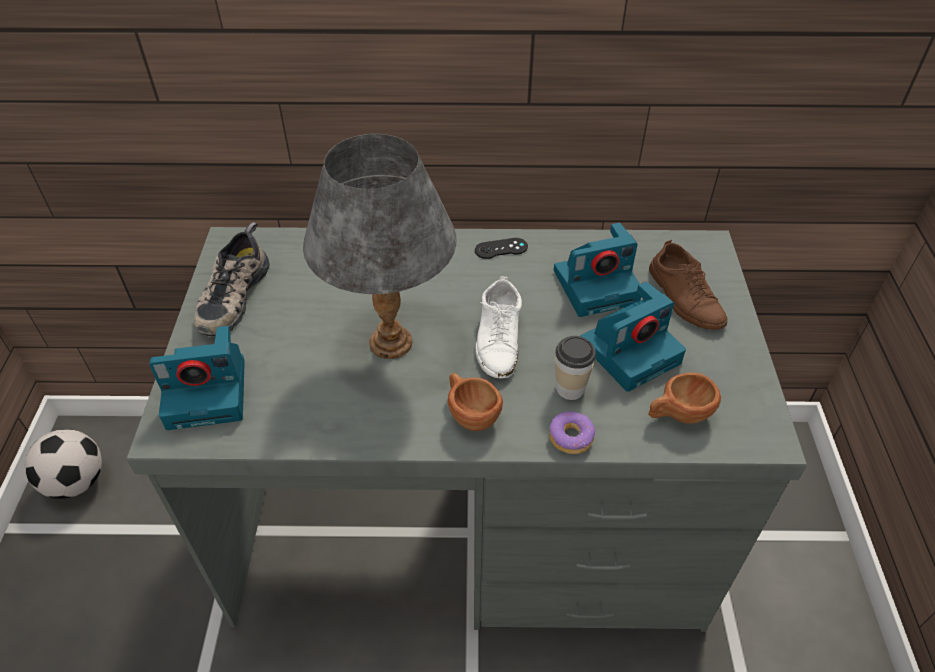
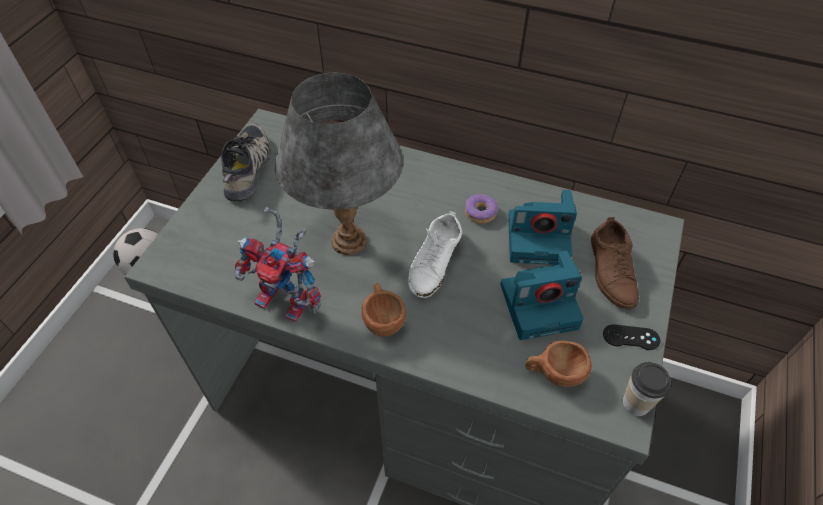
camera: 20 degrees right, 5 degrees up
(209, 392) = (200, 242): camera -> none
(232, 295) = (249, 168): shoe -> shoe turned 150 degrees clockwise
(353, 425) = (290, 300): none -> toy robot
(501, 248) = (473, 184): black game controller -> black game controller (631, 337)
(570, 388) = (473, 322): cup -> cup (636, 403)
(571, 437) = (454, 364): donut -> donut (480, 213)

